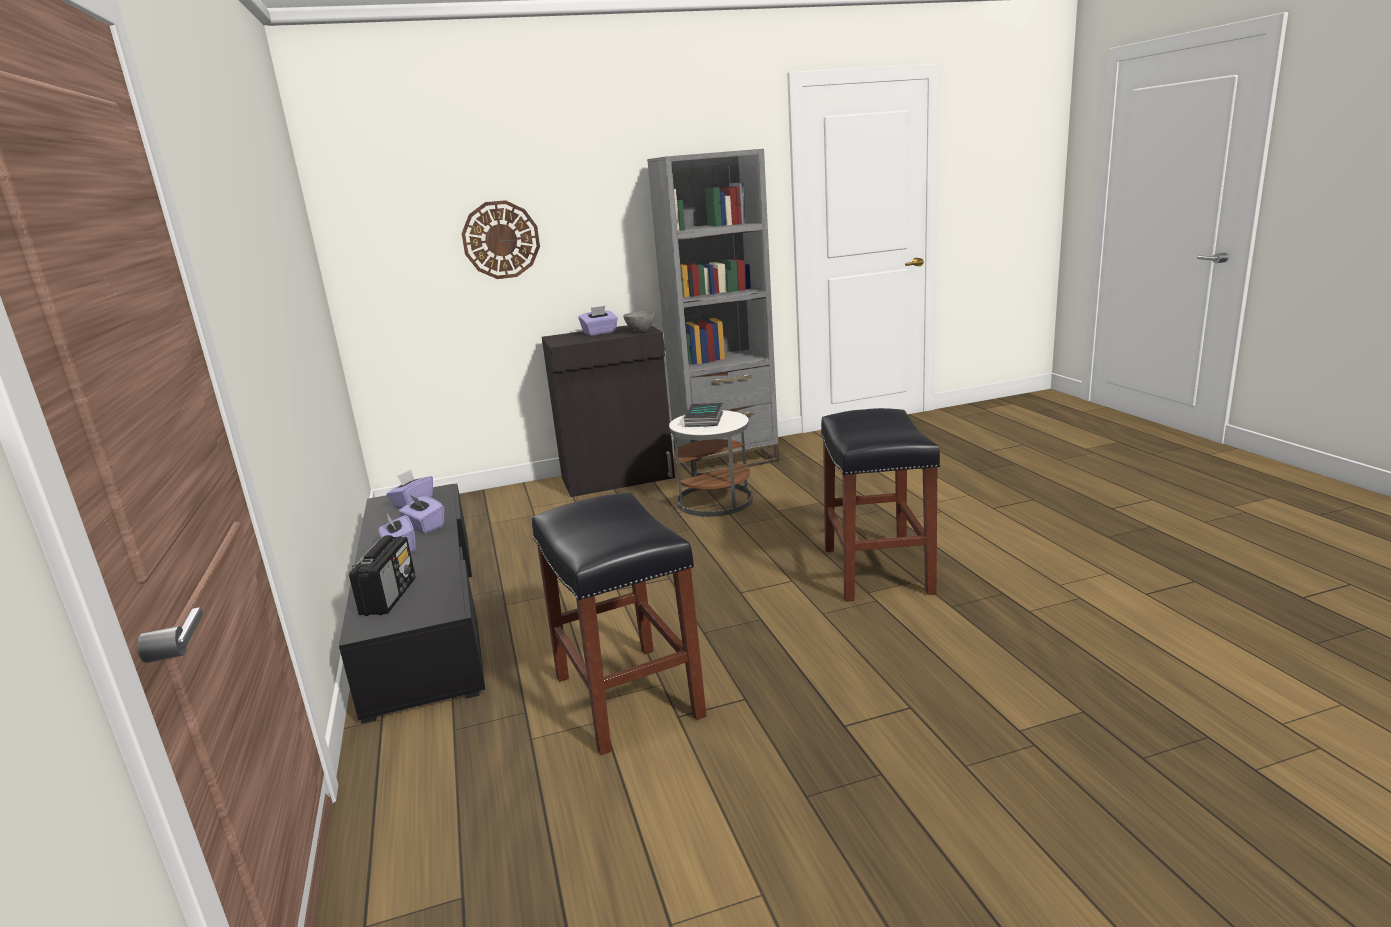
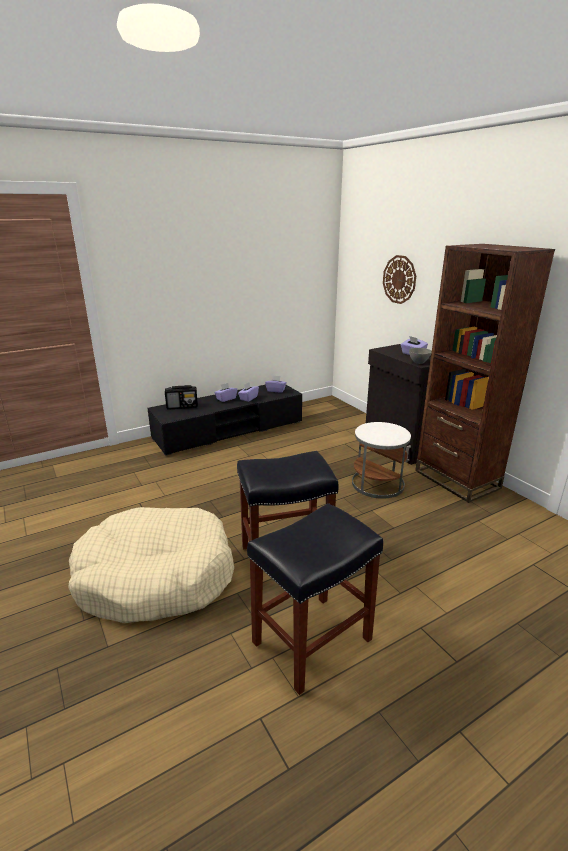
camera: 75 degrees right, 5 degrees up
(629, 697) = (156, 489): black stool -> black stool (311, 642)
(705, 419) = (384, 431): book -> none
(726, 459) = (456, 479): grey bookcase -> brown bookcase
(921, 677) = (156, 577): none -> beige dog bed

